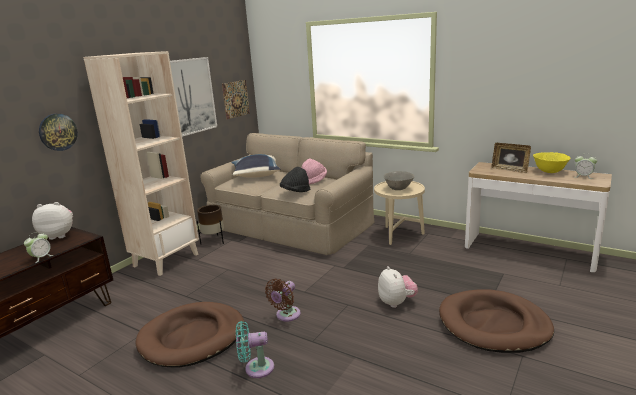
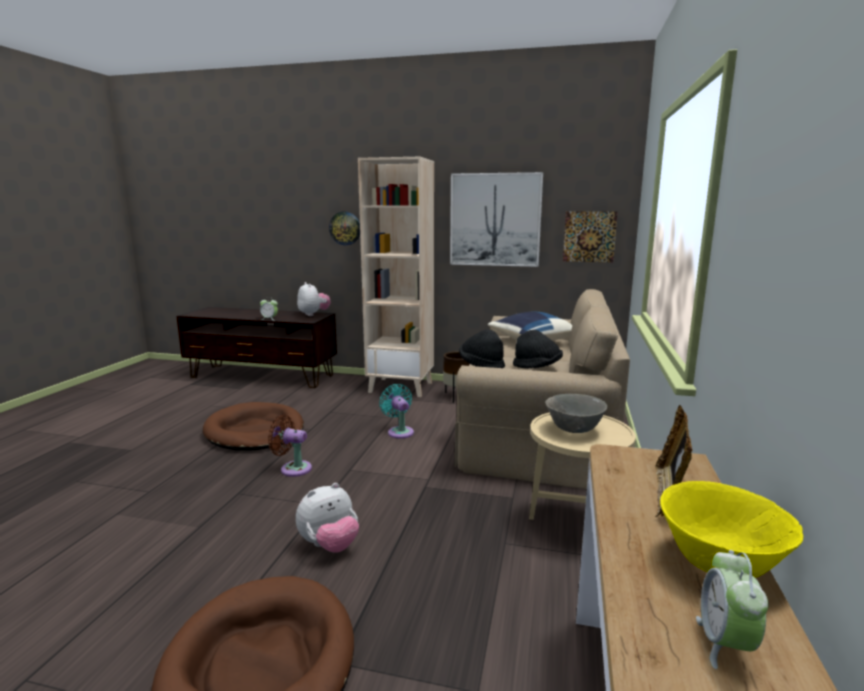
camera: 70 degrees right, 5 degrees down
(256, 368) = (196, 471): turquoise fan -> turquoise fan (399, 431)
(313, 180) = (537, 367): pink hat -> black hat

